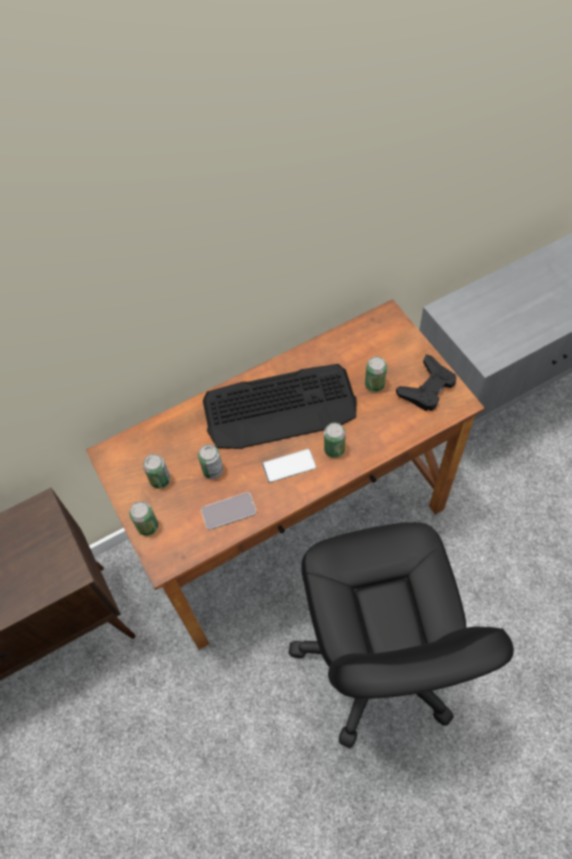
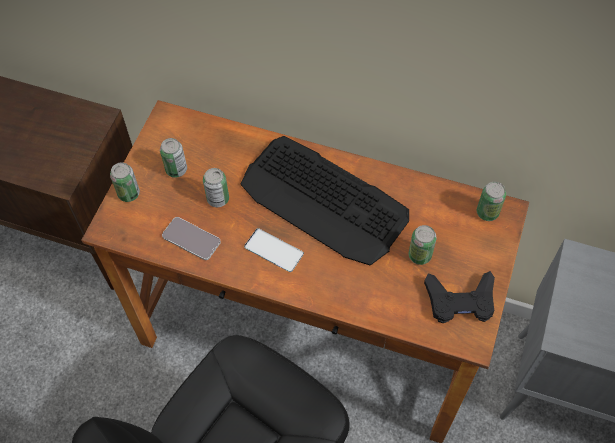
camera: 45 degrees right, 0 degrees up
(334, 449) = (322, 273): can -> can (487, 212)

